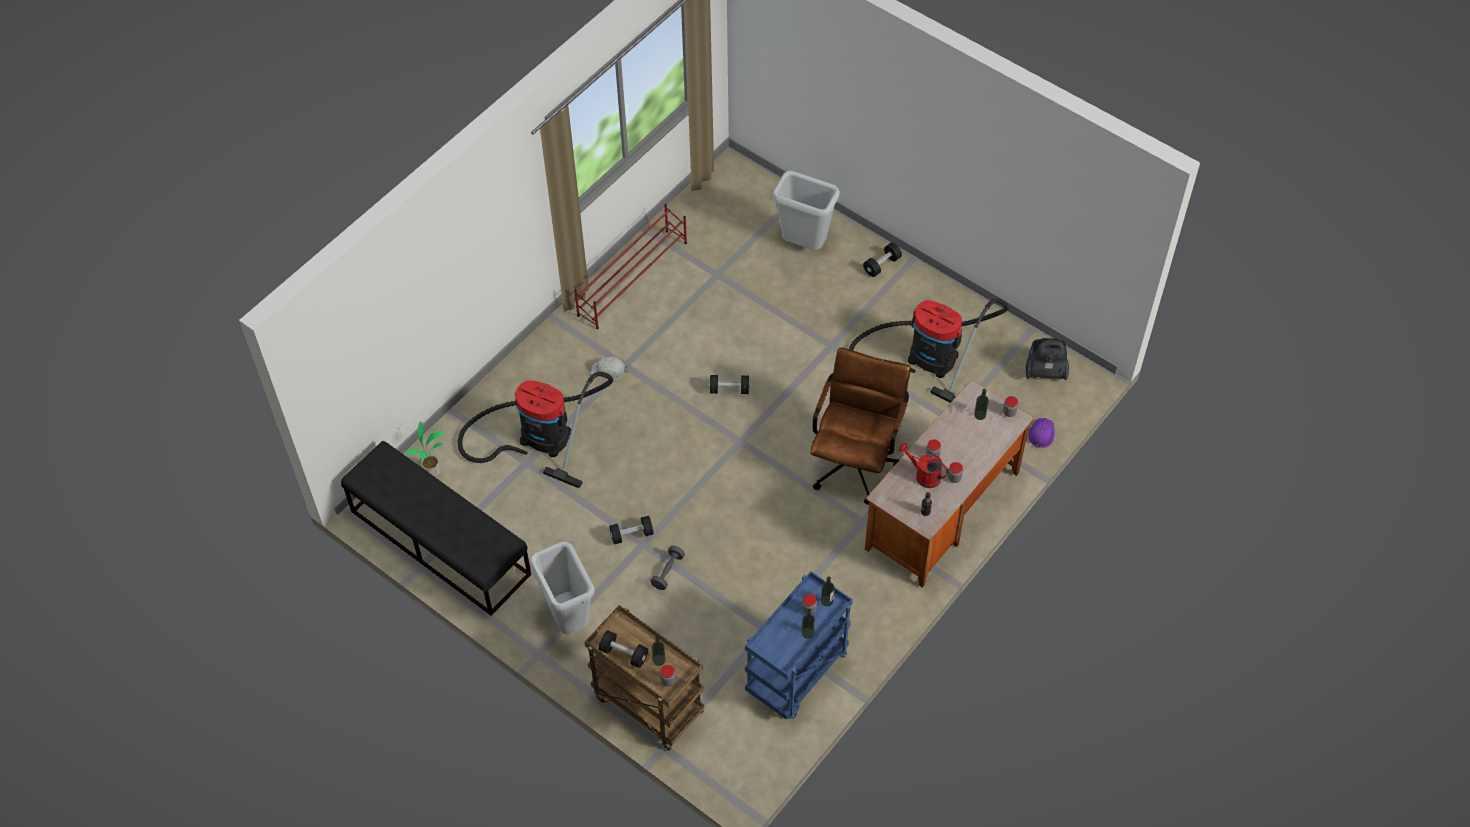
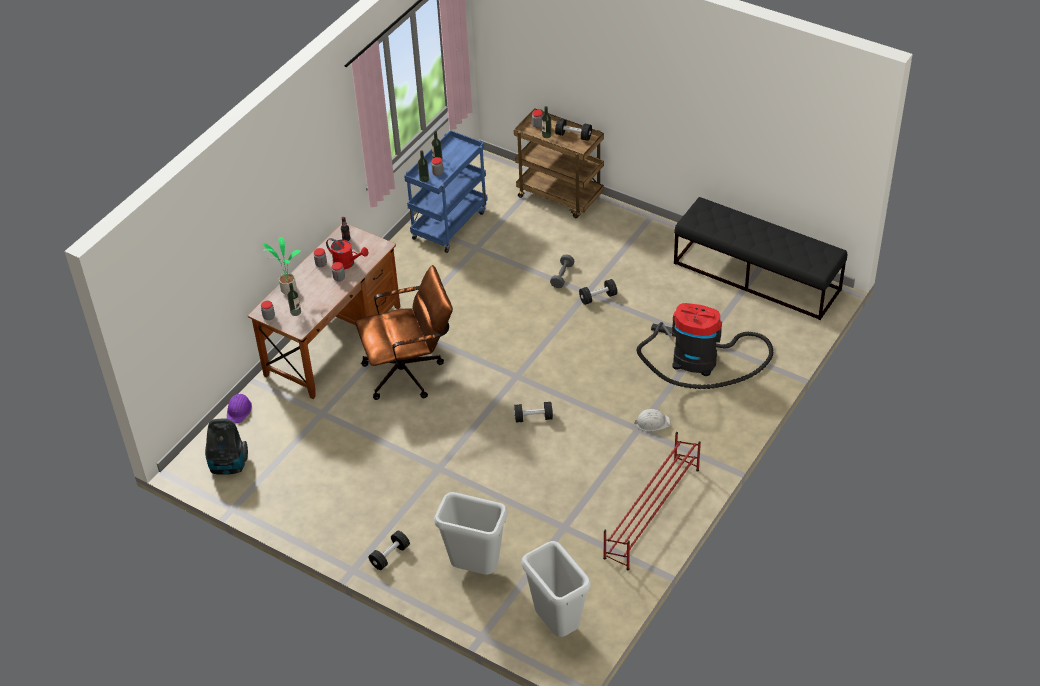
camera: 175 degrees right, 10 degrees down
(433, 472) = (785, 325): potted plant -> potted plant (287, 289)
(568, 620) = (635, 238): grey trash can -> grey trash can (558, 625)
(856, 459) = (410, 372): brown office chair -> brown office chair turned 120 degrees counterclockwise
(926, 357) = (344, 467): vacuum cleaner -> none

